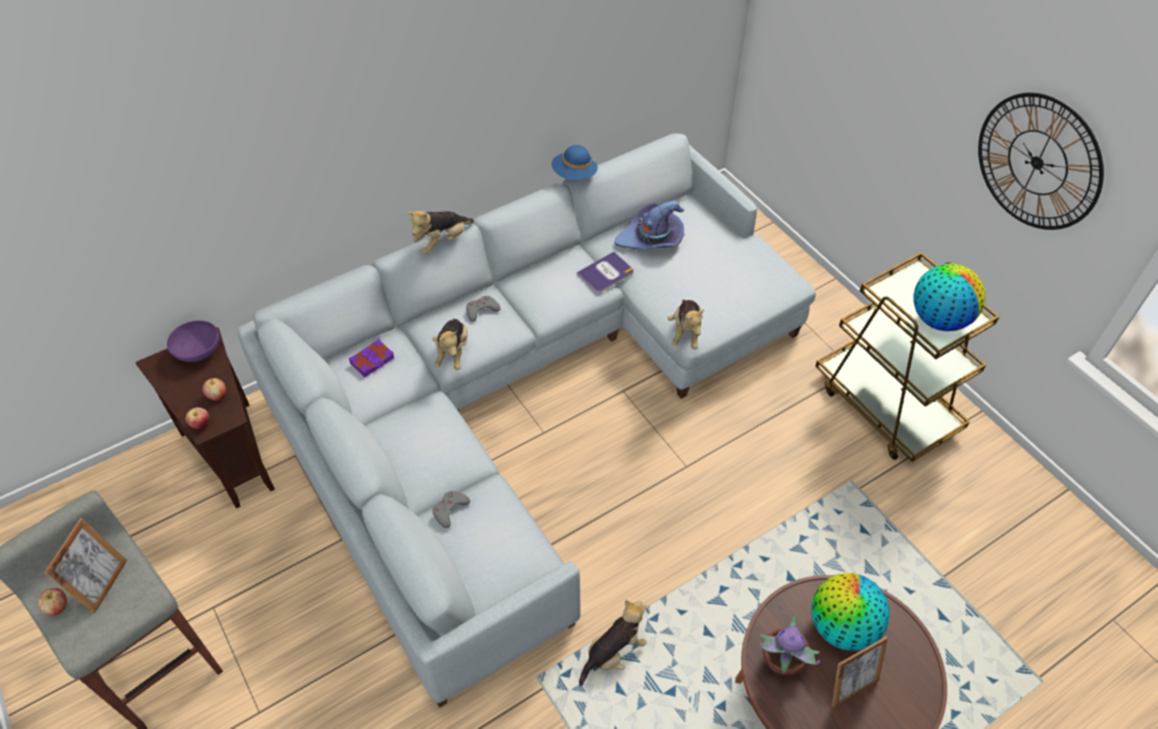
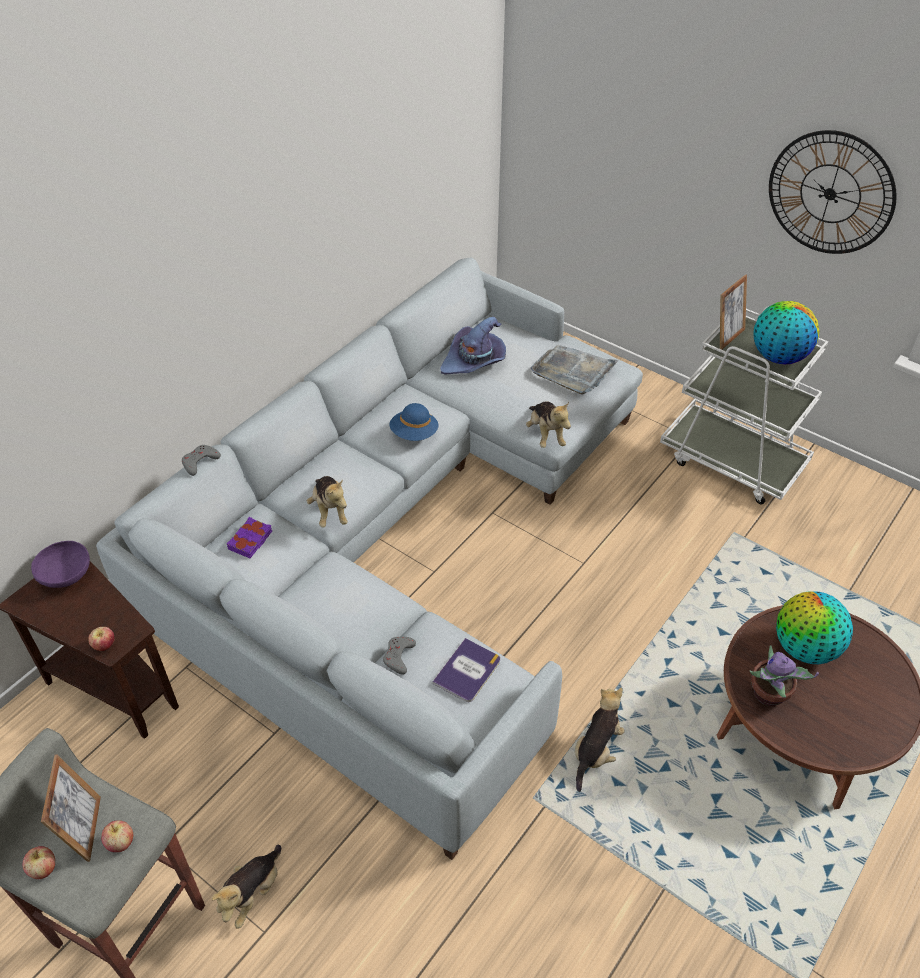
camera: 20 degrees left, 5 degrees down
(217, 395) = (109, 613): apple -> apple (121, 843)
(442, 241) = (285, 403): plush toy -> plush toy (252, 893)
(481, 310) = (340, 465): grey game controller -> grey game controller (200, 462)
(574, 175) = (386, 314): blue hat -> blue hat (414, 434)
(605, 273) = (445, 401): book -> book (467, 671)
(742, 274) = (573, 371): none -> grey tray
(850, 686) = (837, 696): picture frame -> picture frame (727, 337)
(885, 405) = (733, 461): brown cart -> white cart

